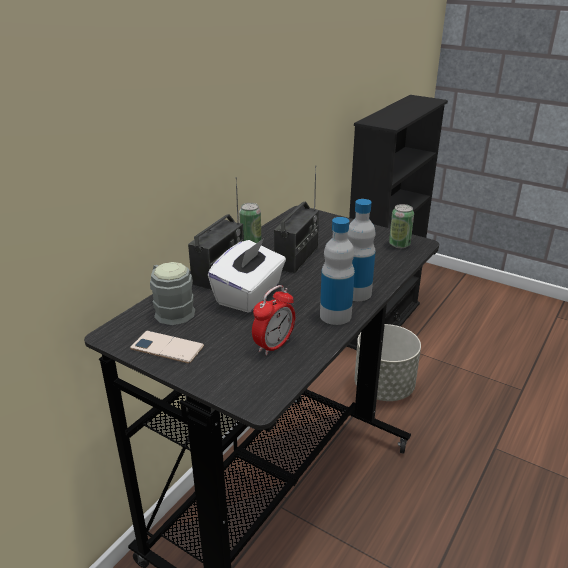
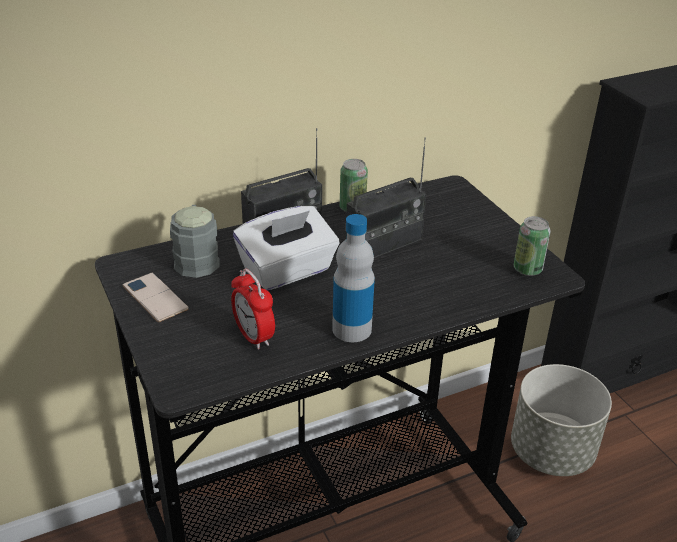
camera: 30 degrees right, 5 degrees up
(274, 345) = (254, 337): alarm clock -> alarm clock turned 75 degrees clockwise
(356, 293) = (404, 312): bottle -> none

